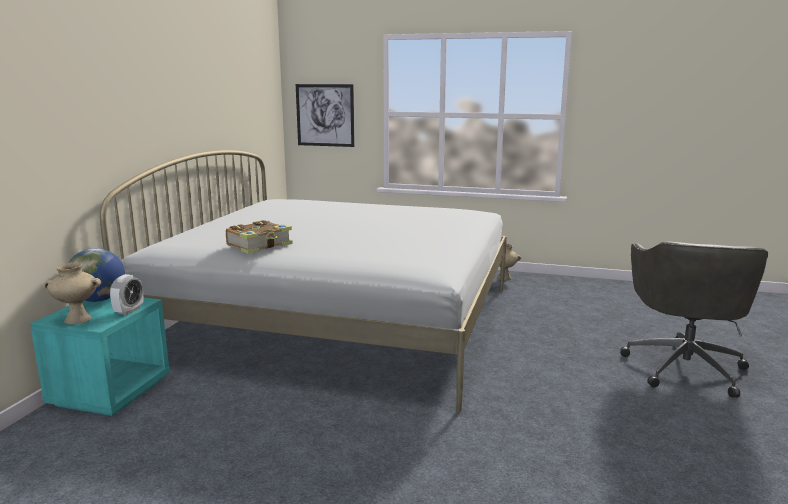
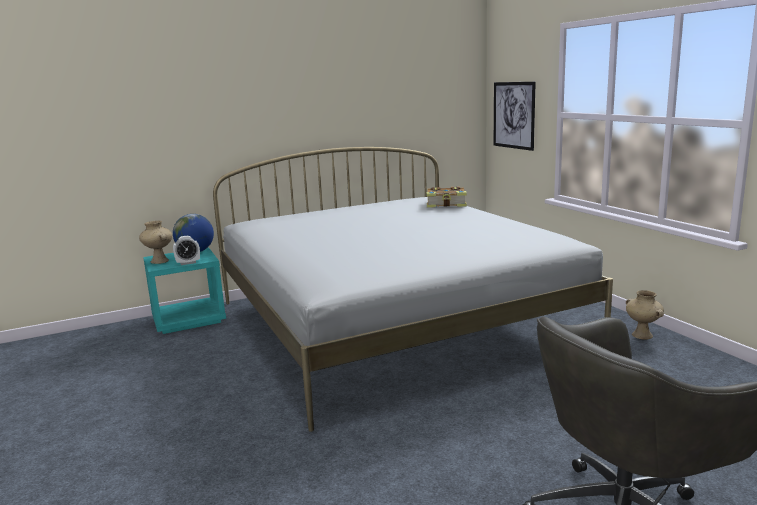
camera: 50 degrees right, 0 degrees up
(260, 245) = (290, 232): book -> book (446, 204)

